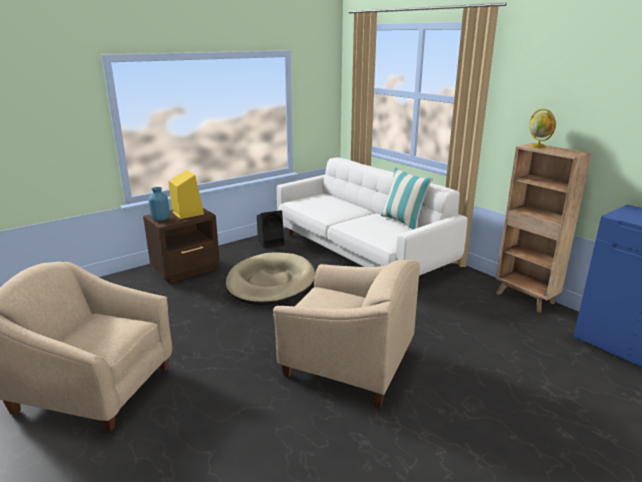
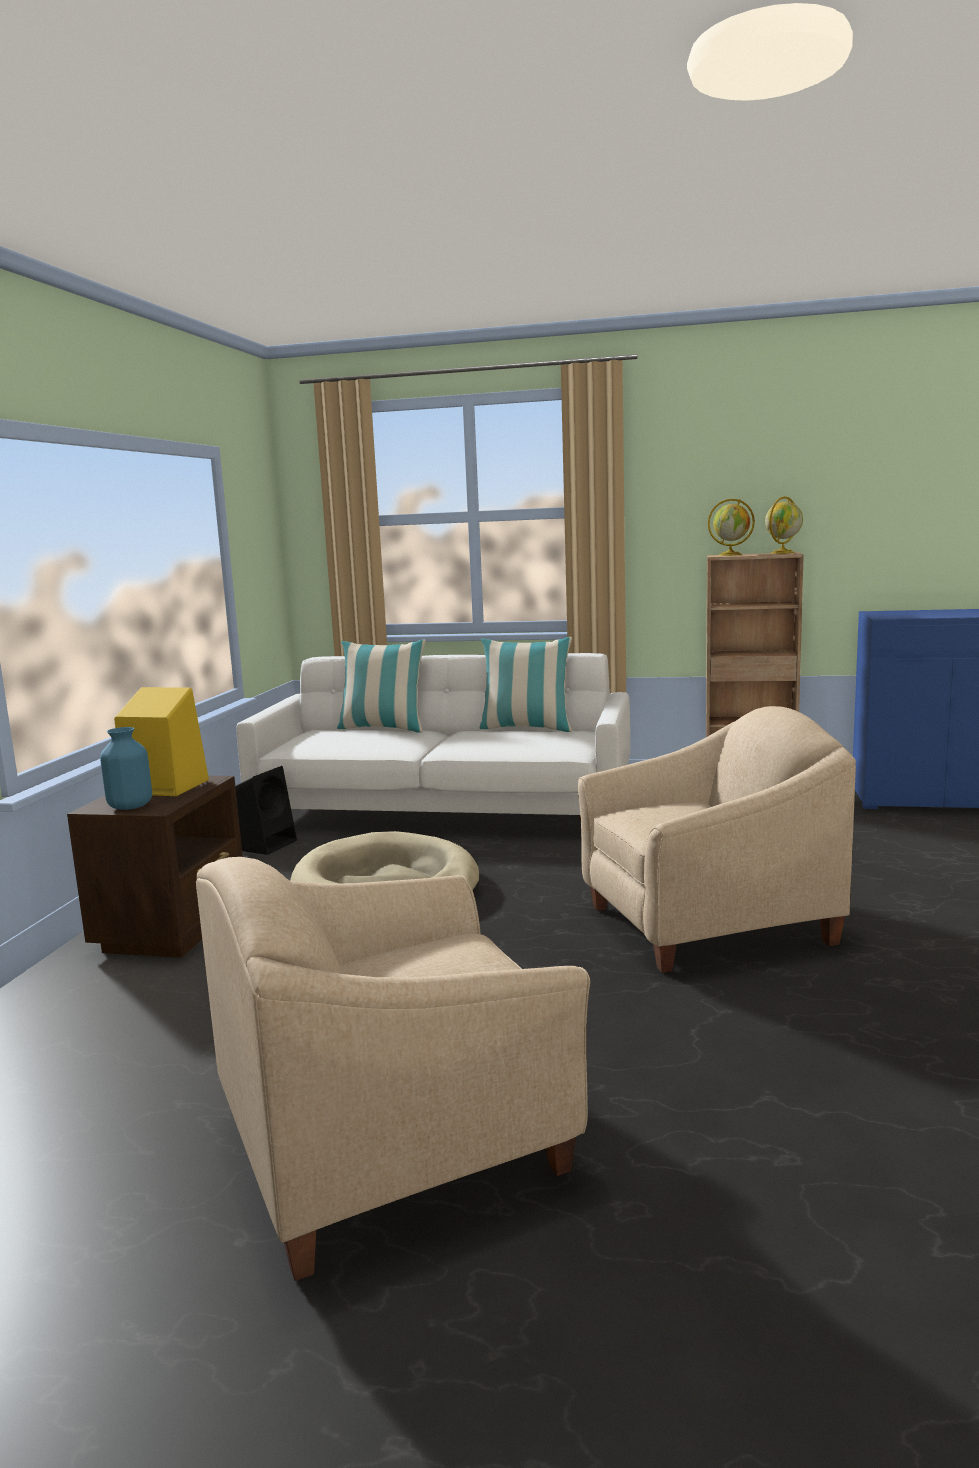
camera: 40 degrees left, 10 degrees down
(347, 202) = (383, 728): none -> pillow
(573, 152) = (783, 553): none -> globe

